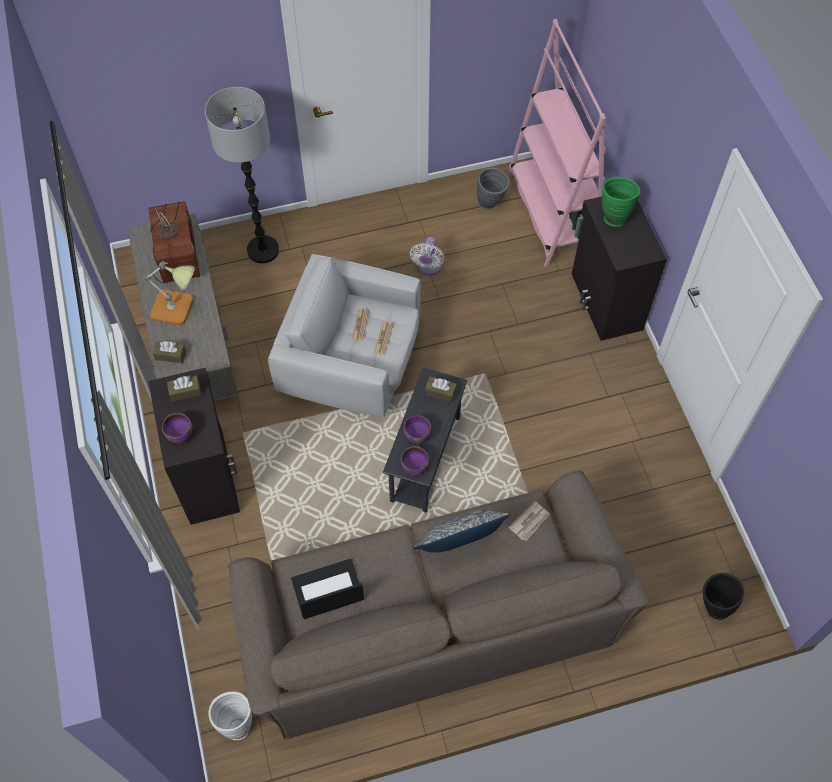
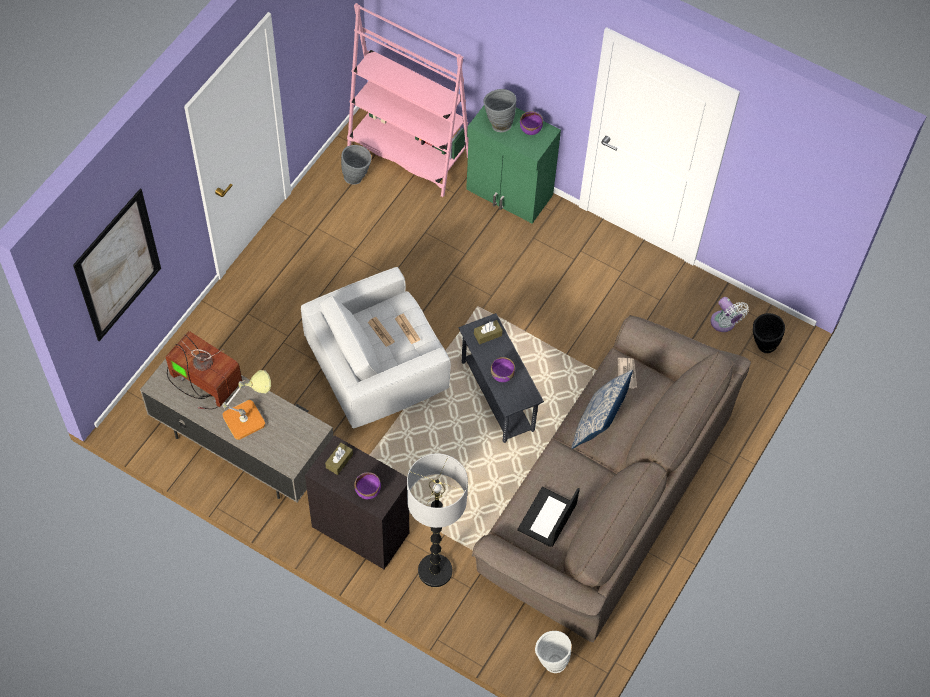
camera: 45 degrees left, 0 degrees up
(152, 98) = (118, 266): none -> picture
(170, 355) = (281, 453): brown tissue box -> none
(263, 250) = (221, 338): floor lamp -> floor lamp (435, 571)
(414, 467) = (521, 396): purple bowl -> purple bowl (530, 129)
(428, 267) = (360, 259): white fan -> white fan (724, 324)
(605, 302) = (509, 193): black cabinet -> green cabinet
(614, 216) = (498, 123): green vase -> grey vase

